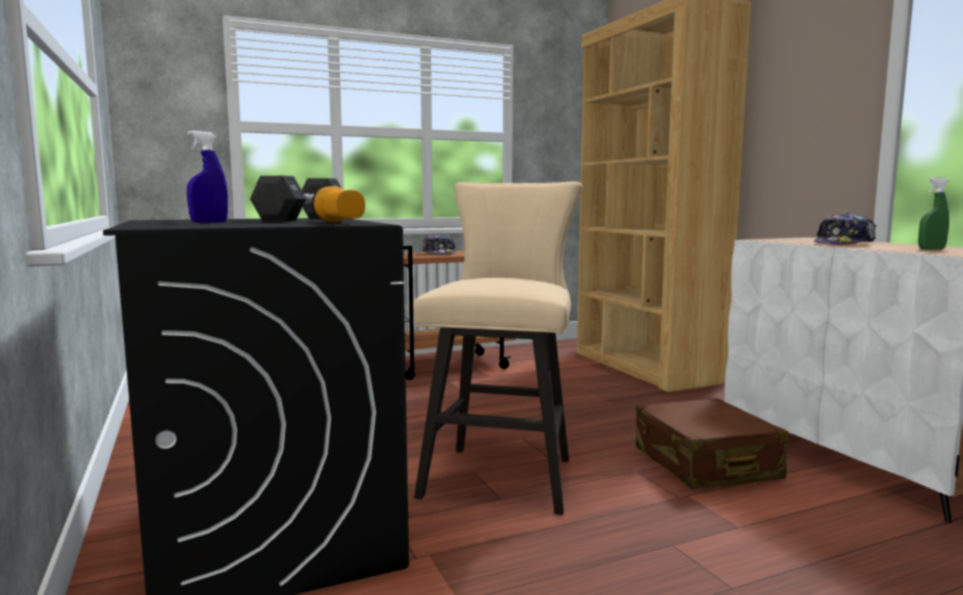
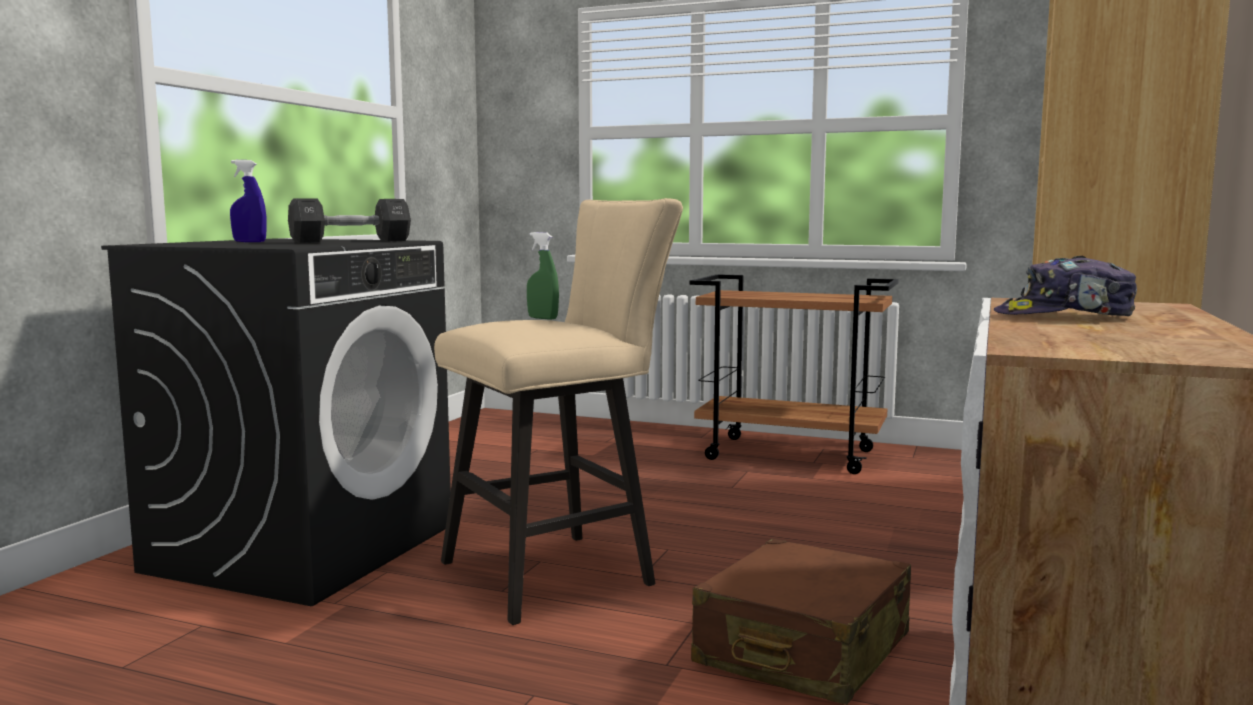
camera: 45 degrees right, 0 degrees up
(339, 222) = (298, 245): flashlight -> none
(439, 253) = (784, 295): cap -> none
(931, 249) = (1113, 336): green spray bottle -> green spray bottle (542, 318)

